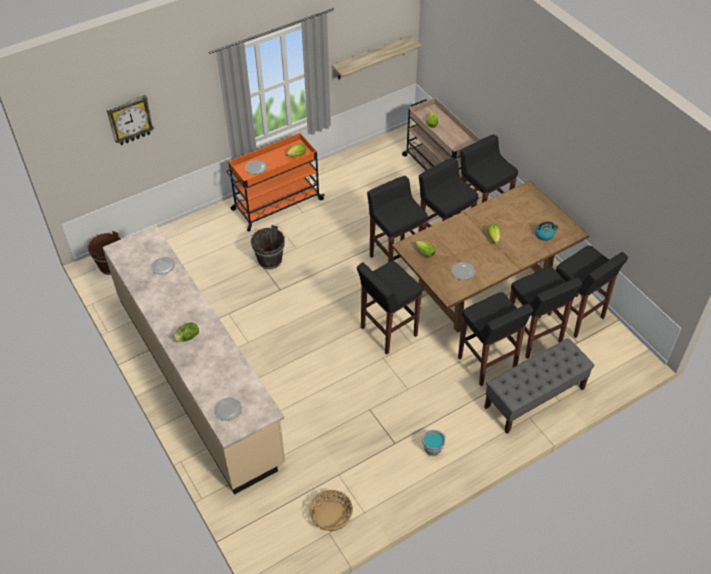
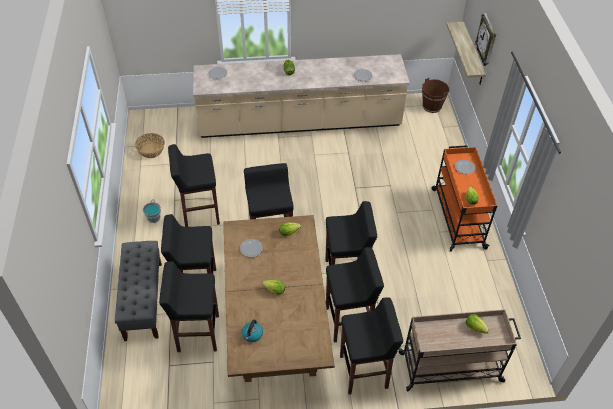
camera: 115 degrees right, 0 degrees up
(270, 260) = (390, 191): brown bucket -> none
(371, 58) = (562, 260): shelf -> shelf (472, 54)
(576, 316) = (195, 382): black stool -> black stool (200, 213)

